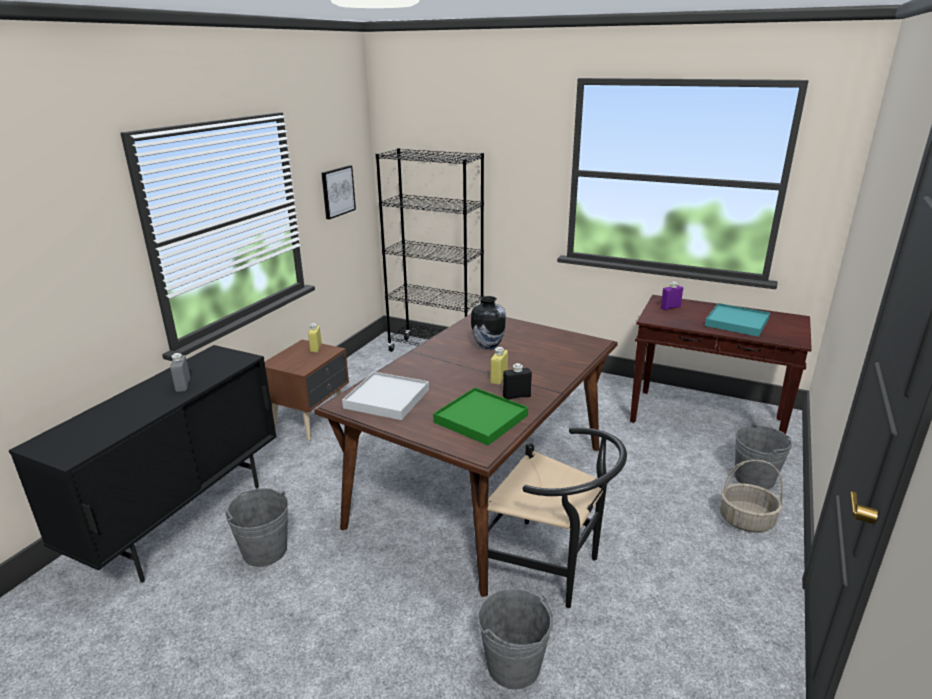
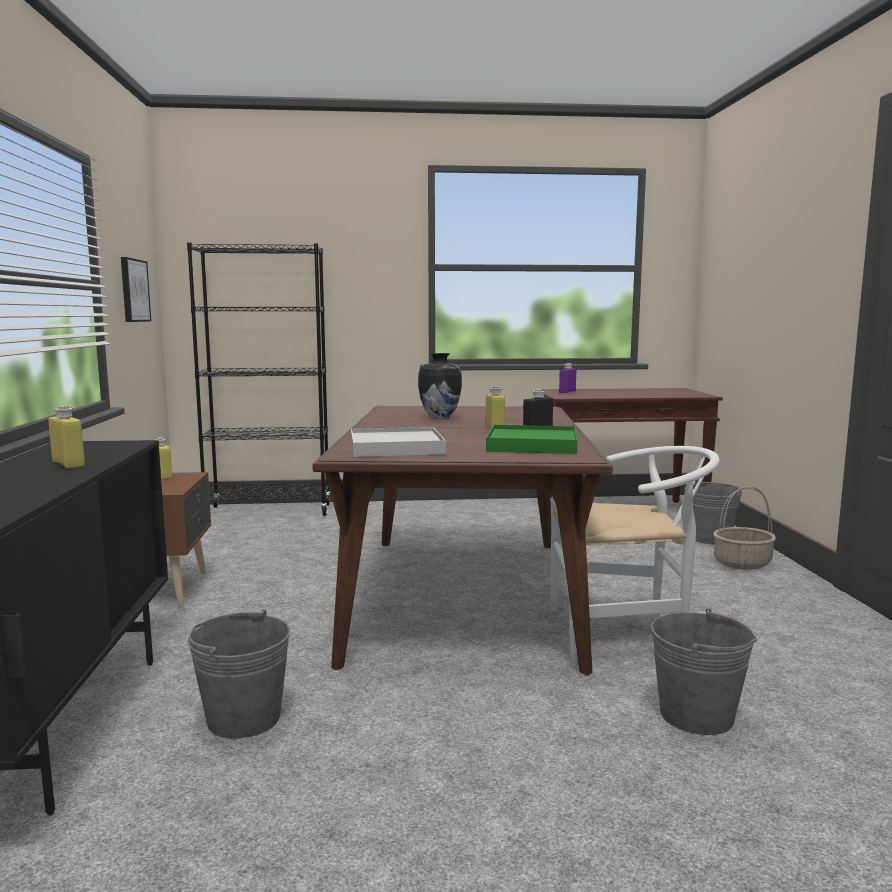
camera: 30 degrees left, 15 degrees down
(183, 385) = (68, 464): grey bottle -> yellow bottle
(551, 569) = (626, 635): black chair -> white chair
(736, 322) = (639, 393): turquoise tray -> none

